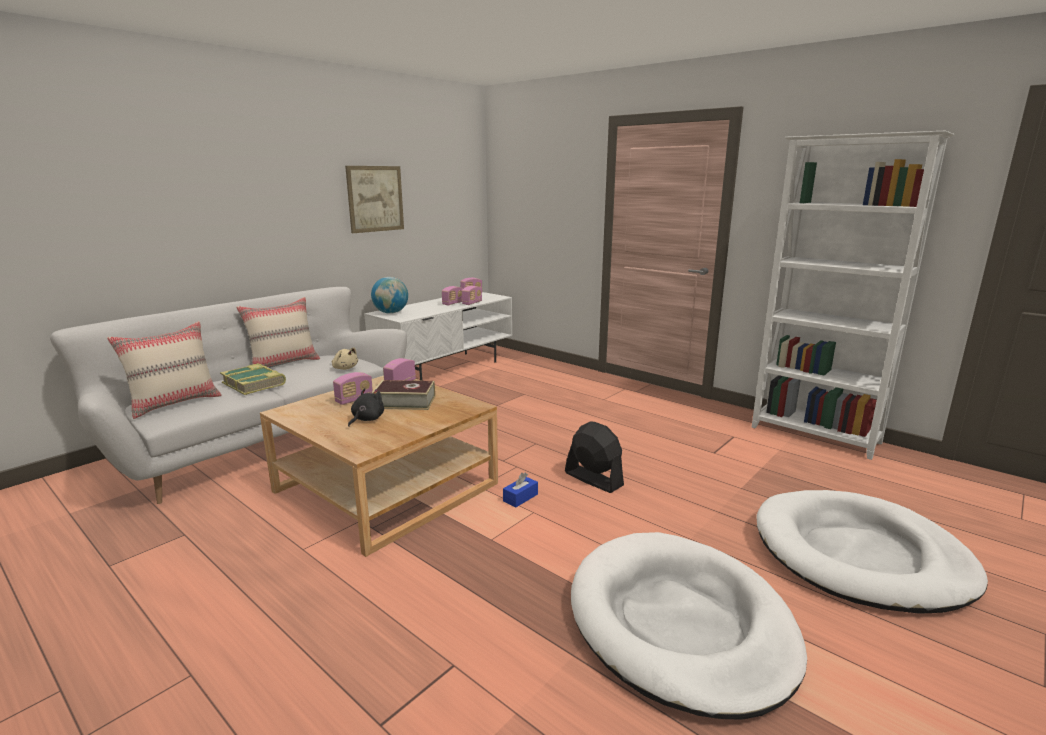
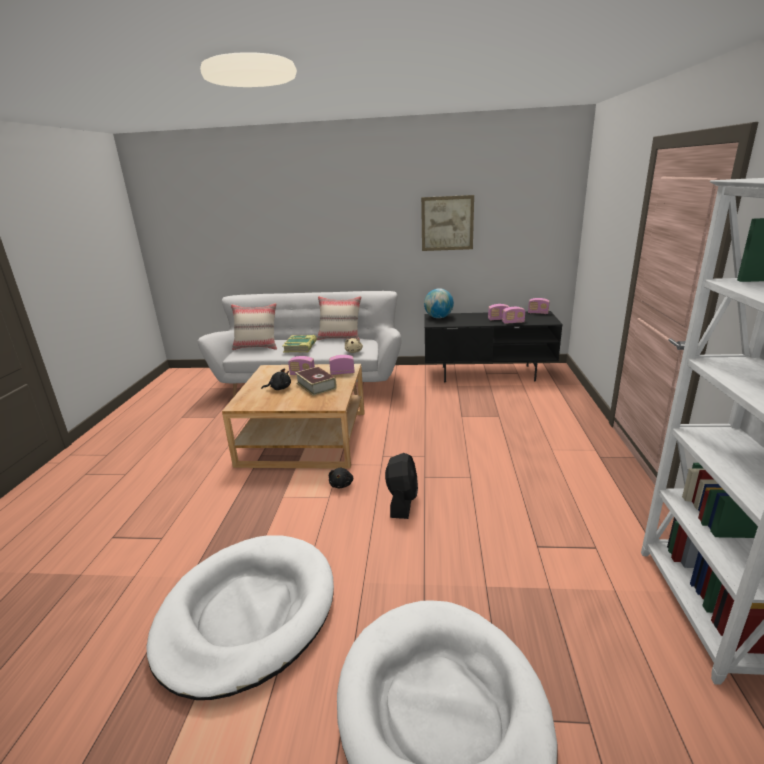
camera: 55 degrees right, 5 degrees up
(445, 368) = (487, 373): white tv stand -> black tv stand
(520, 497) = (341, 484): blue tissue box -> black plush toy

